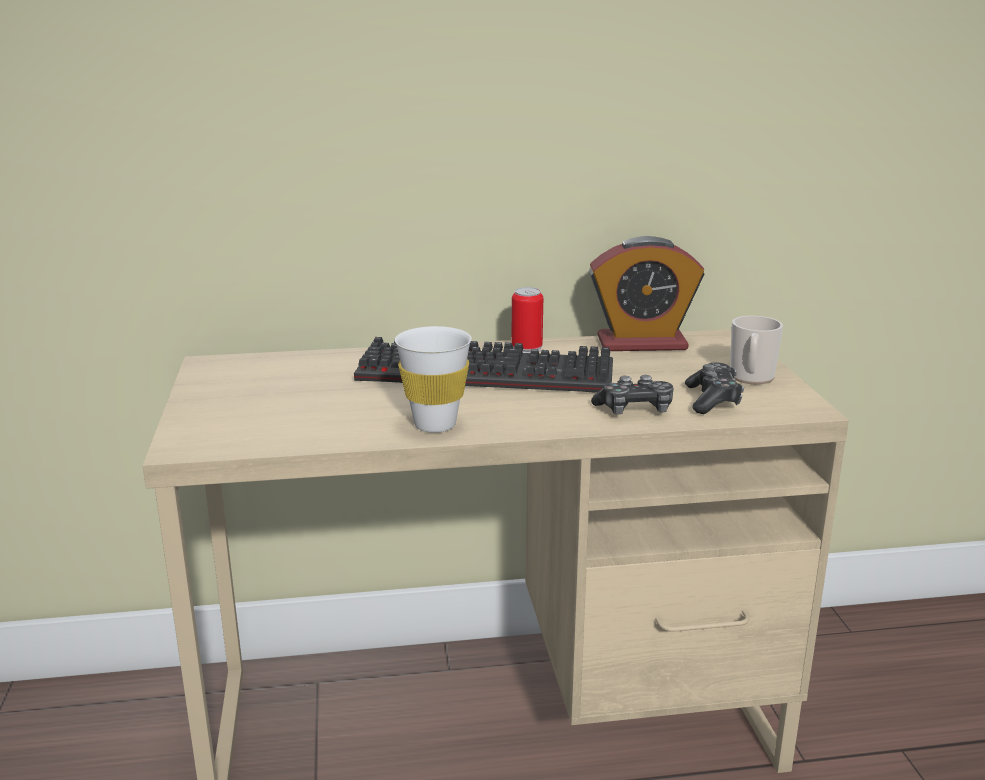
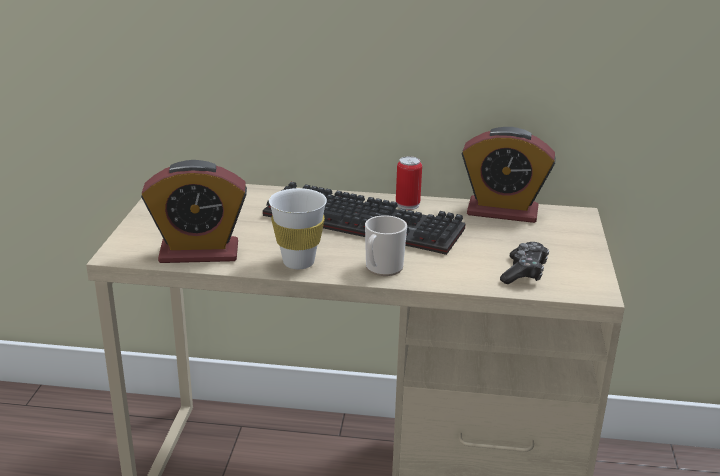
camera: 15 degrees right, 5 degrees up
(296, 431) = (199, 252): none -> alarm clock
(635, 410) = (456, 272): game controller -> none
(751, 378) = (569, 257): mug -> mug (382, 269)

